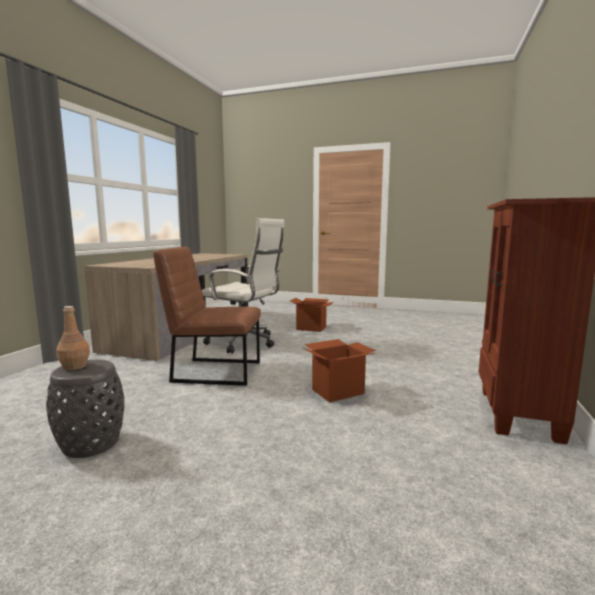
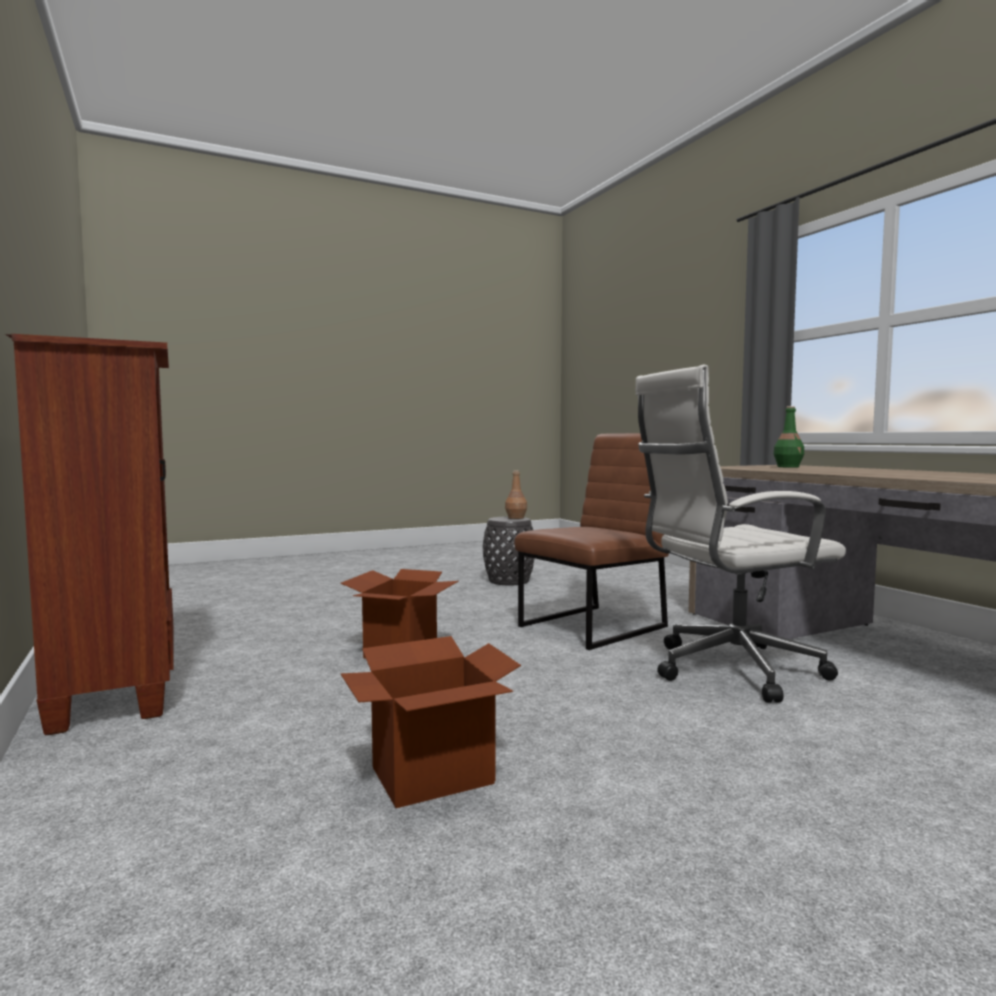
camera: 135 degrees right, 5 degrees down
(132, 263) = (788, 467): none -> green bottle
(311, 328) = (811, 783): cardboard box -> cardboard box (432, 776)

